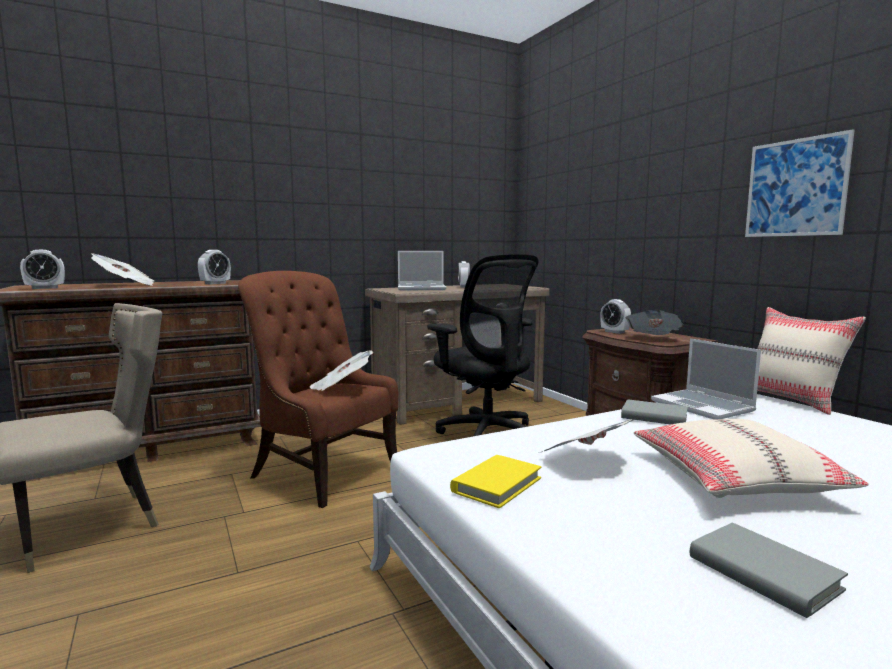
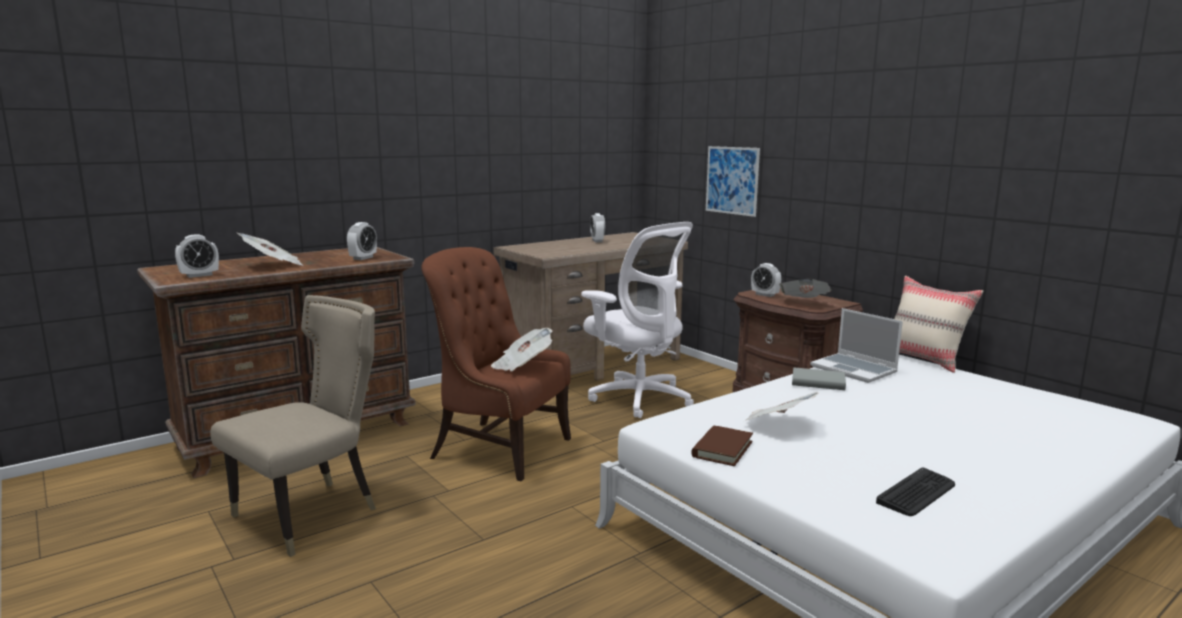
camera: 10 degrees left, 5 degrees up
(422, 289) = (558, 246): laptop -> none
(483, 432) = (635, 397): black office chair -> white office chair
(496, 485) = (722, 449): yellow book -> brown book
(734, 478) = (890, 432): beige pillow -> none
(763, 573) = (917, 493): grey book -> keyboard
(795, 188) = (930, 171): picture -> picture (732, 180)

